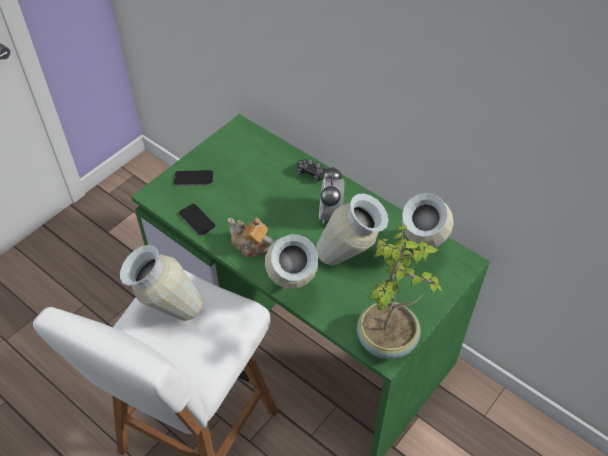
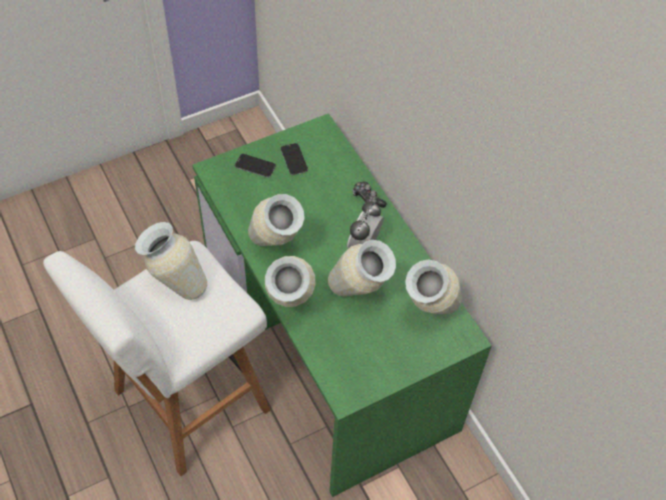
camera: 20 degrees right, 5 degrees up
(197, 220) = (239, 208): phone -> phone (294, 159)
(250, 246) = (275, 250): teapot -> vase
(388, 340) = (355, 383): potted plant -> none

